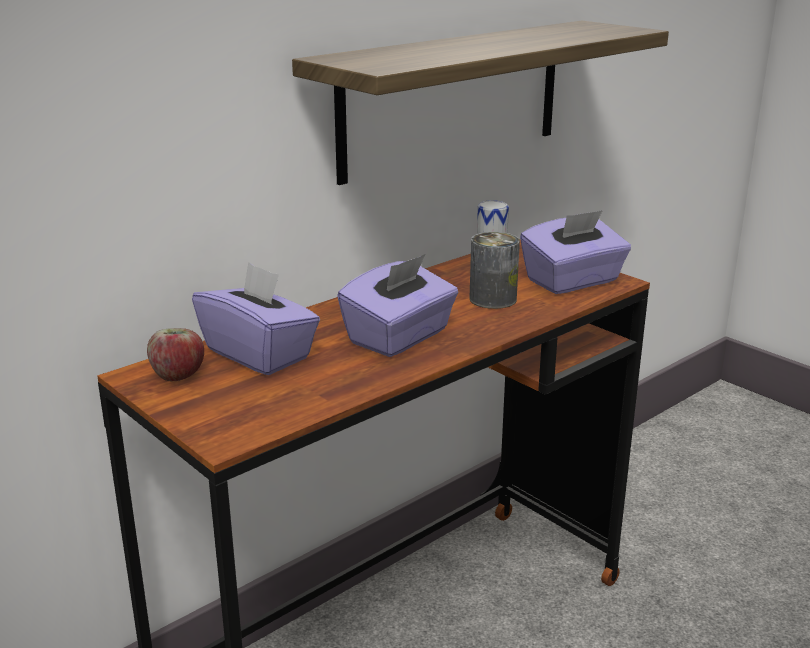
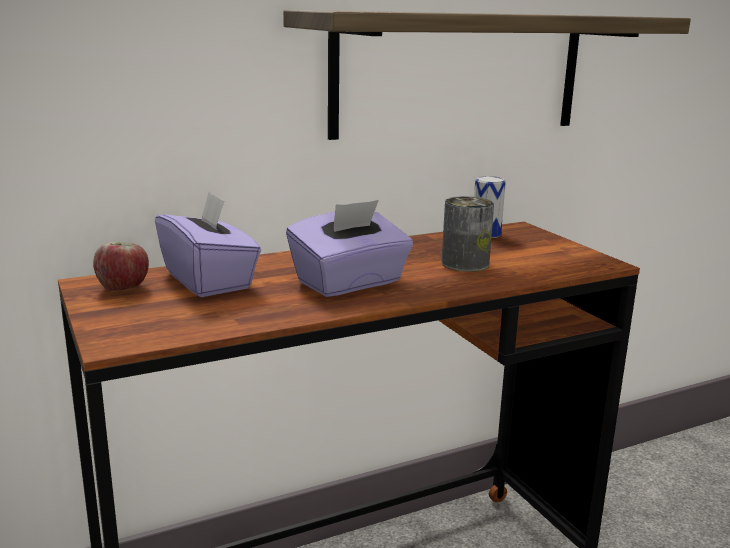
camera: 15 degrees right, 5 degrees down
(573, 281) = (557, 258): purple tissue box -> none

